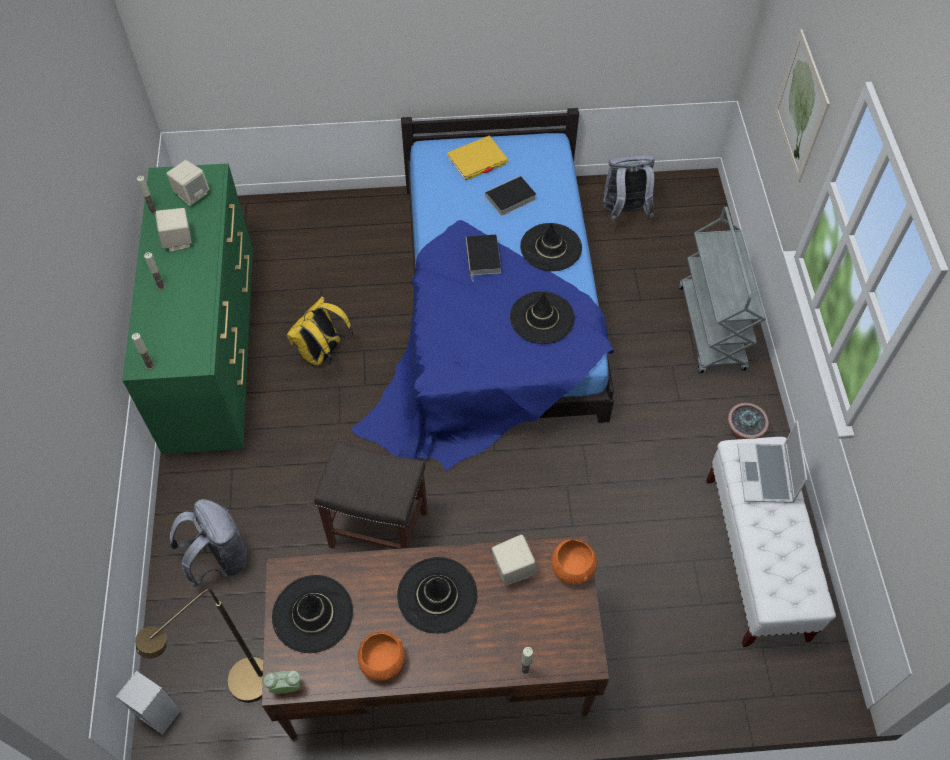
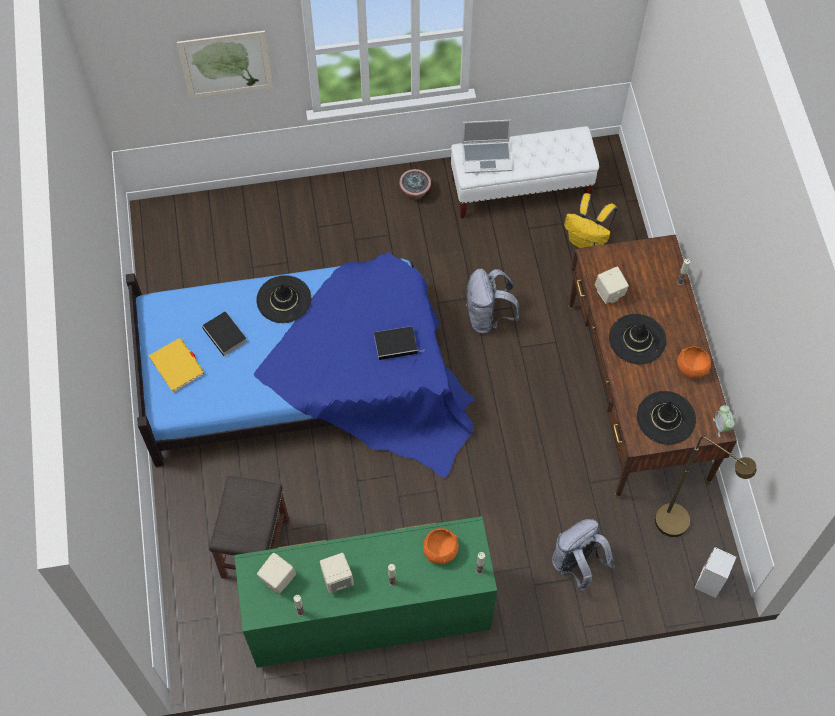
camera: 95 degrees left, 5 degrees up
(323, 353) = (364, 515): yellow backpack -> yellow backpack (587, 241)
(380, 528) = (532, 444): grey stool -> grey stool (255, 547)
(483, 258) = (300, 351): book -> book (397, 344)
(542, 318) = (363, 302): black hat -> none
(573, 569) = (602, 257): orange bowl -> orange bowl (440, 550)
(624, 212) = (185, 275): grey backpack -> grey backpack (488, 317)
(711, 328) = (315, 210): grey cart -> none

